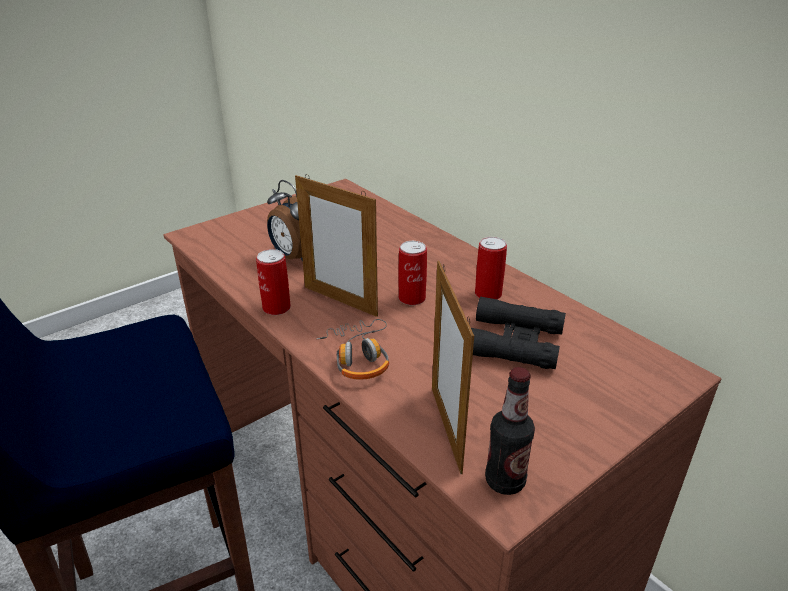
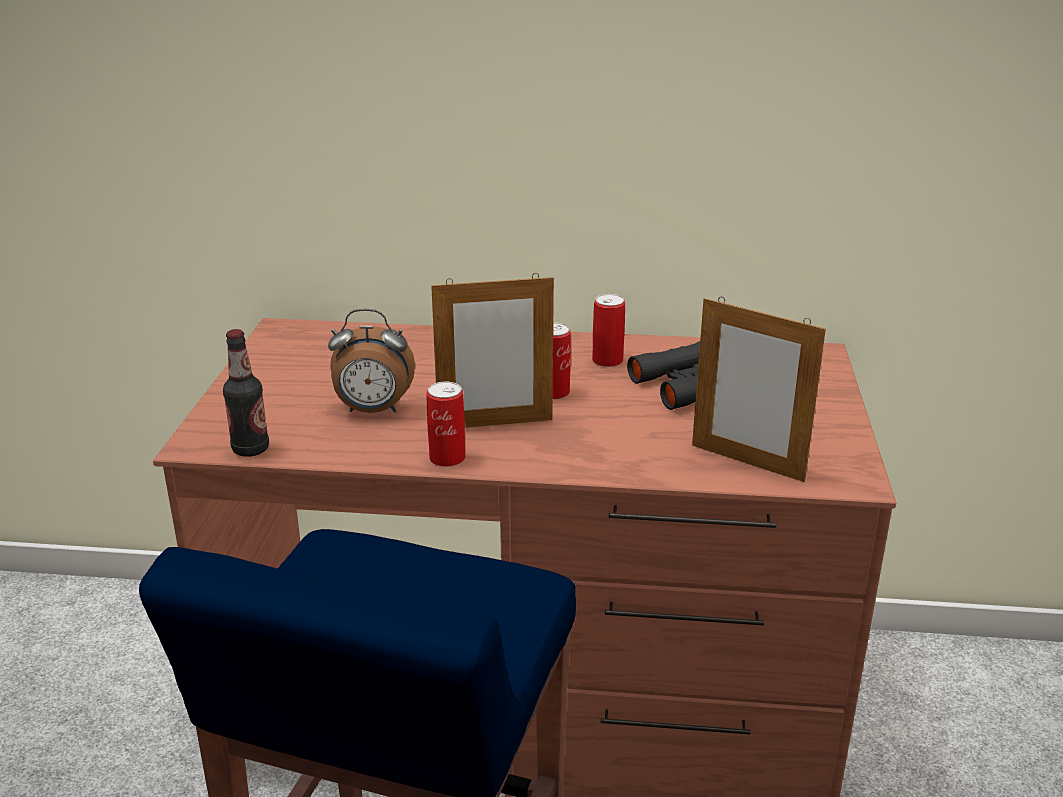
camera: 45 degrees left, 5 degrees down
(359, 357) = (598, 454): headphones -> none
(505, 481) = (834, 469): bottle -> bottle (250, 449)

